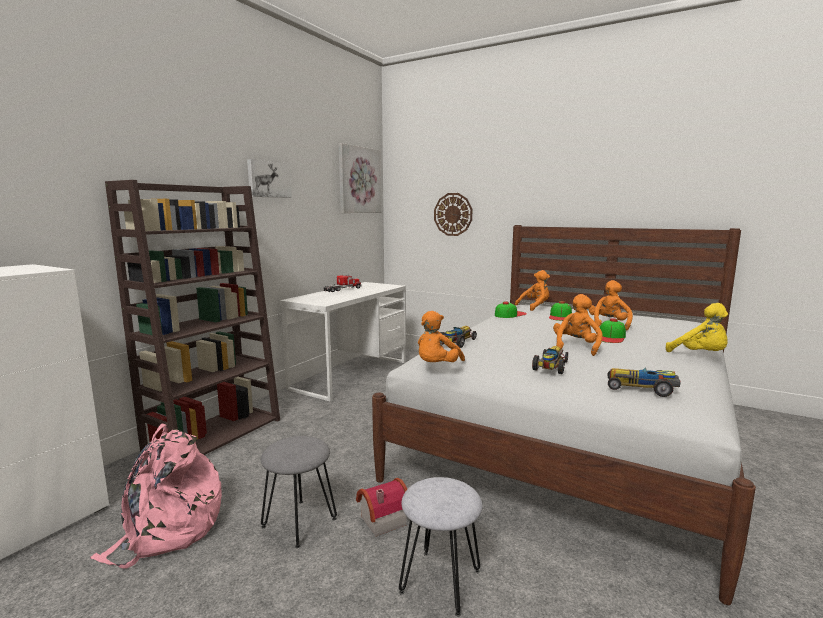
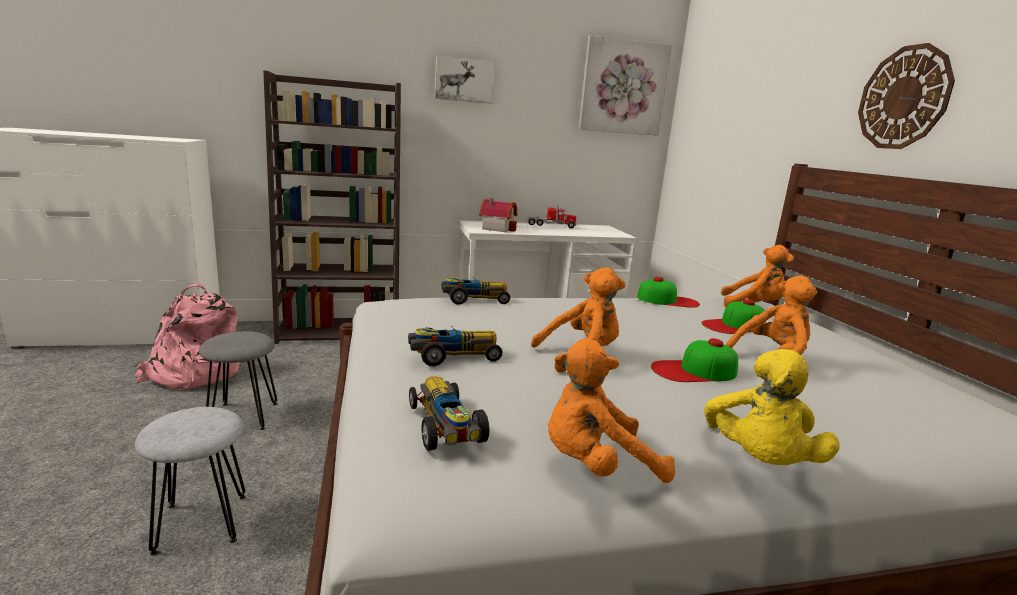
camera: 45 degrees right, 5 degrees up
(381, 519) = (281, 451): toy house -> toy house (497, 228)
(437, 366) = (373, 309): orange plush toy -> orange plush toy (596, 465)
(453, 214) = (734, 142): wall clock -> wall clock (904, 98)

